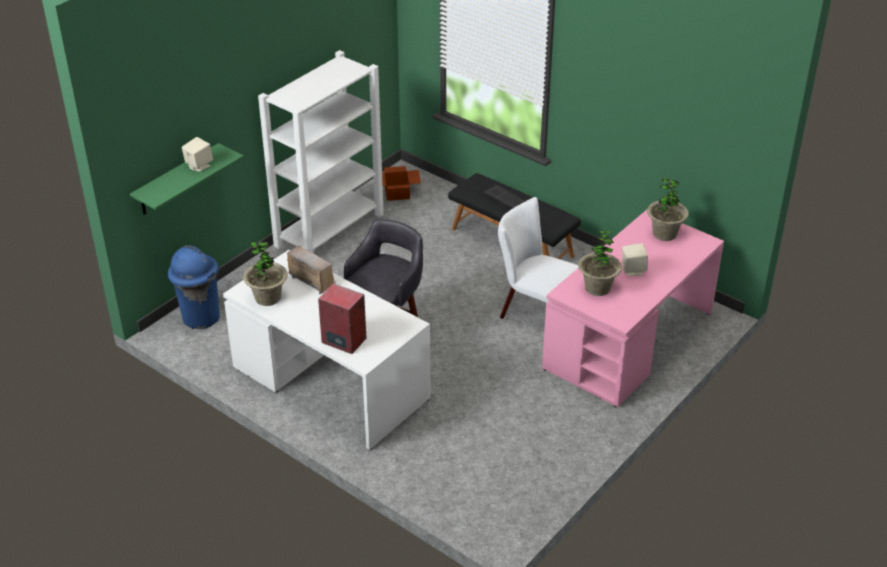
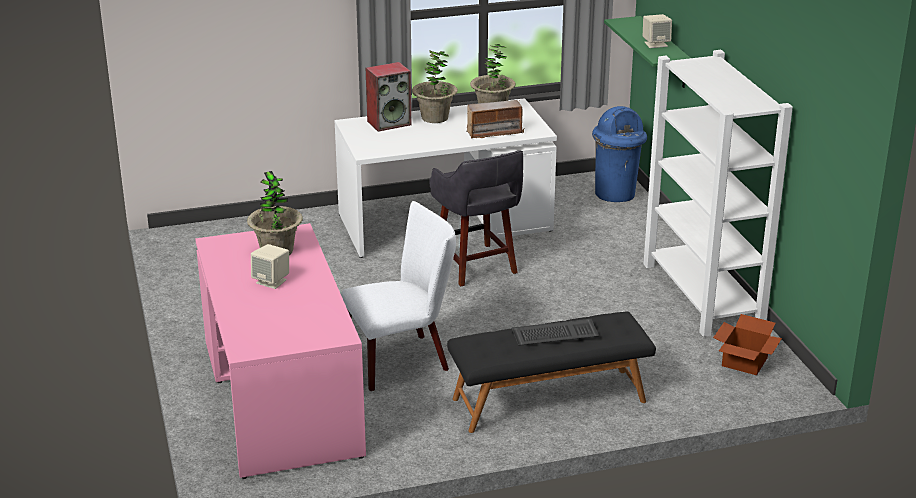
camera: 125 degrees right, 10 degrees down
(664, 233) = (299, 330): potted plant -> potted plant (435, 118)

